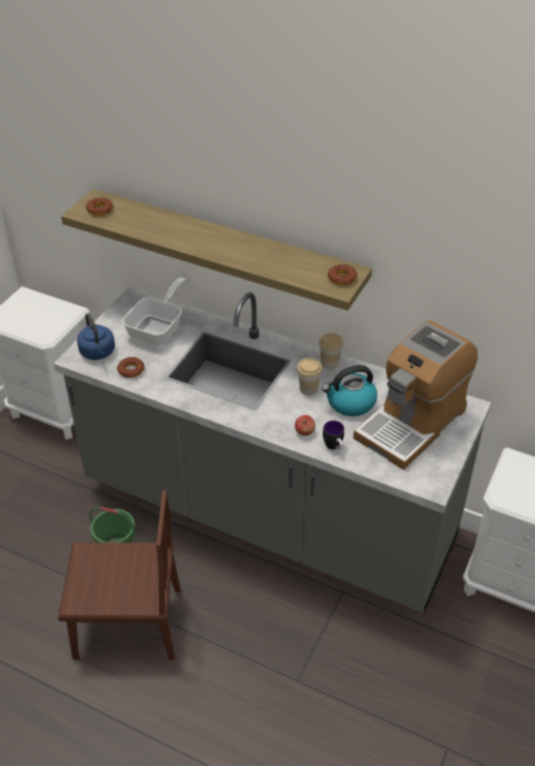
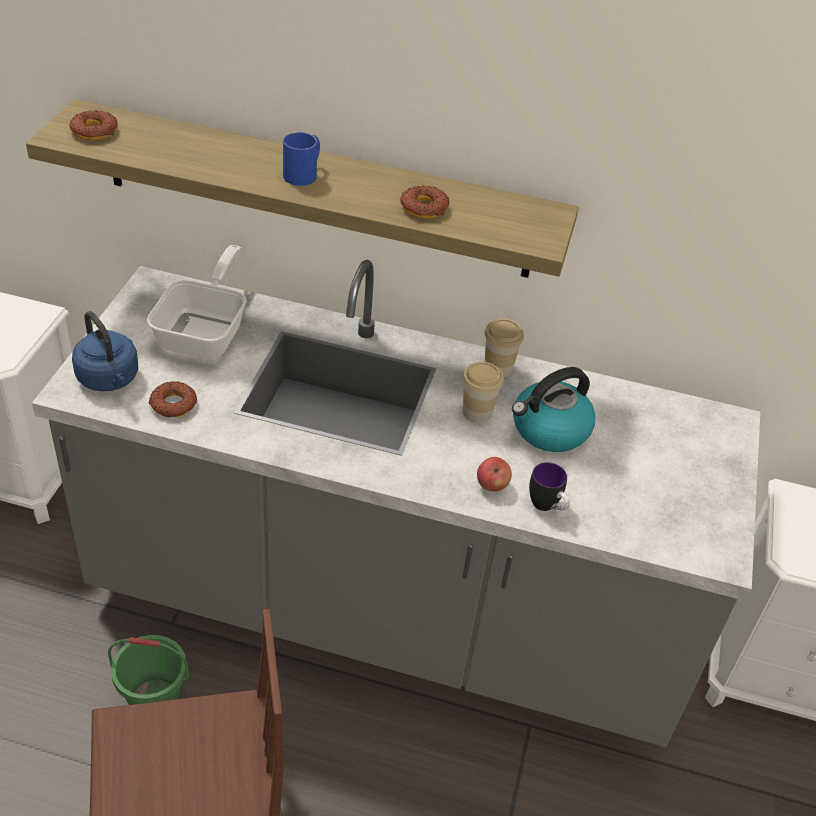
camera: 15 degrees left, 0 degrees up
(212, 240) = (304, 173): none -> blue mug
(342, 278) = (538, 224): donut -> donut (424, 208)
(411, 423) = (654, 455): coffee machine -> none

